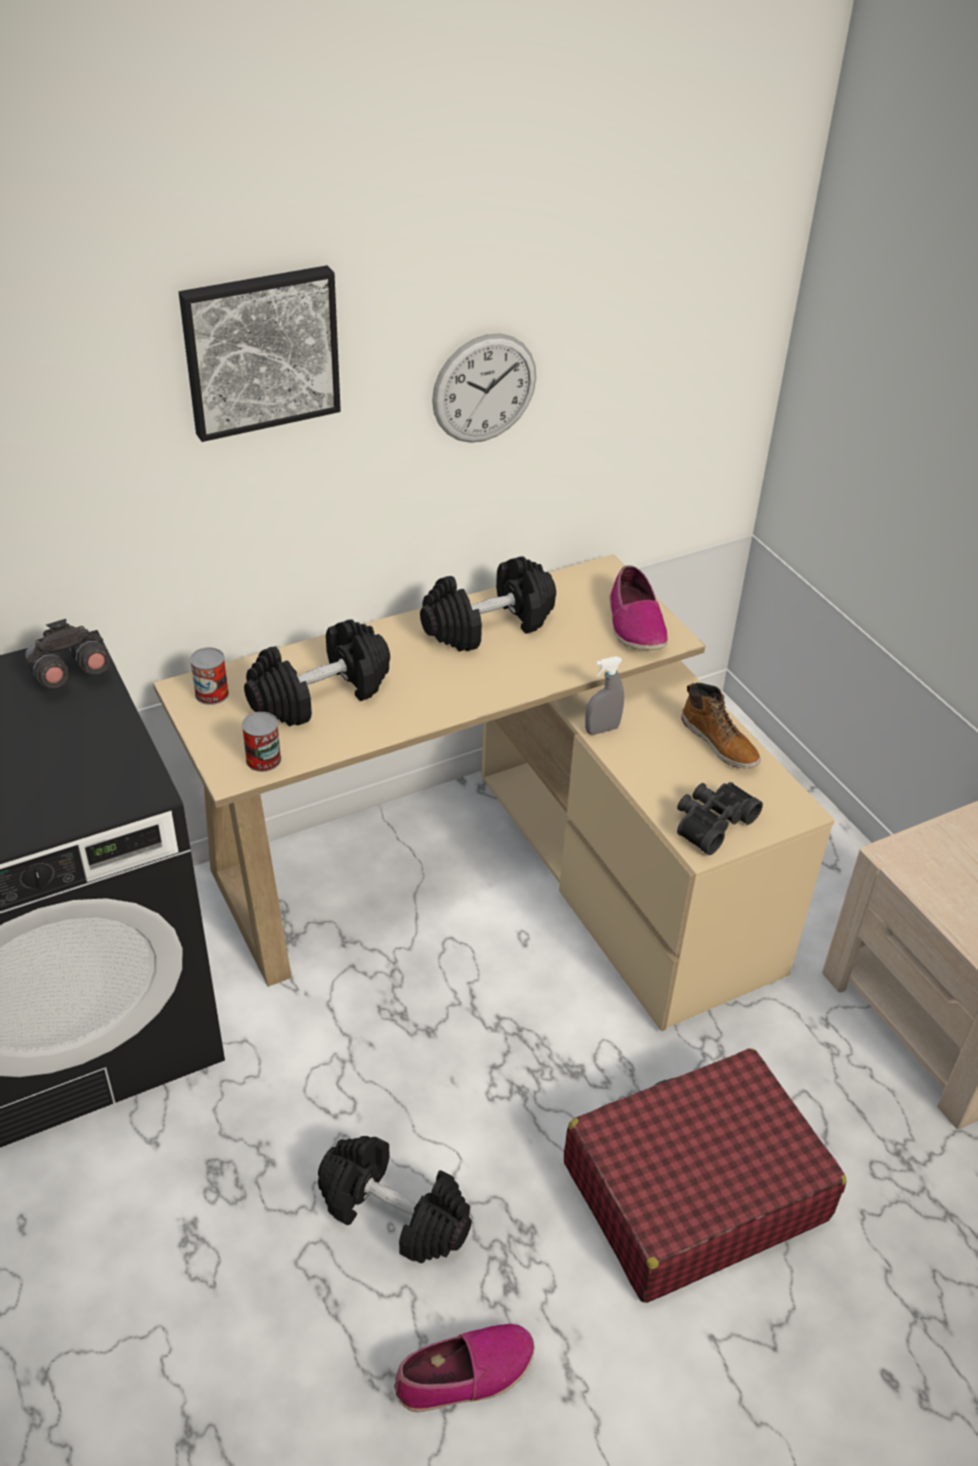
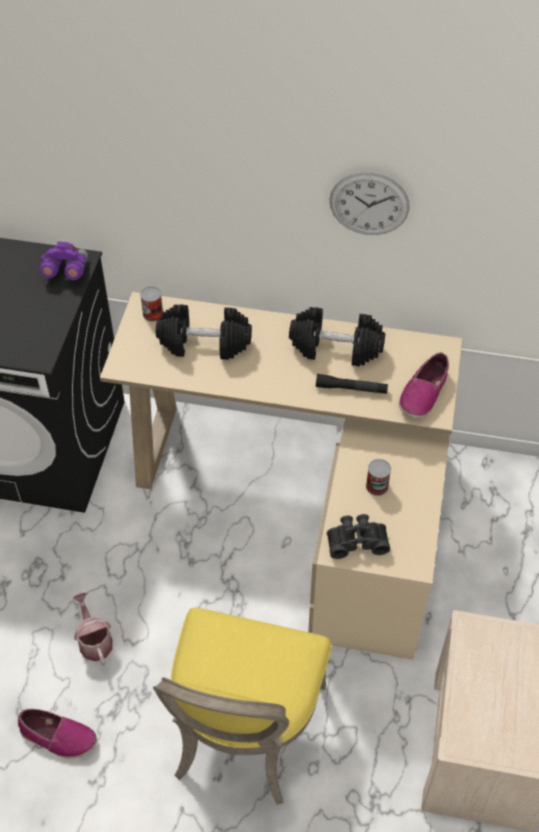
camera: 40 degrees right, 10 degrees up
(68, 674) = (65, 272): grey binoculars -> purple binoculars
(260, 350) = (212, 135): picture -> none
(263, 760) = (142, 367): can -> can (377, 486)
(395, 1213) = (94, 641): black dumbbell -> watering can
(552, 657) = (351, 388): none -> black flashlight
(602, 729) = (354, 448): grey spray bottle -> none
(693, 1191) = (243, 734): red suitcase -> yellow chair
(720, 742) = (415, 496): boot -> none

